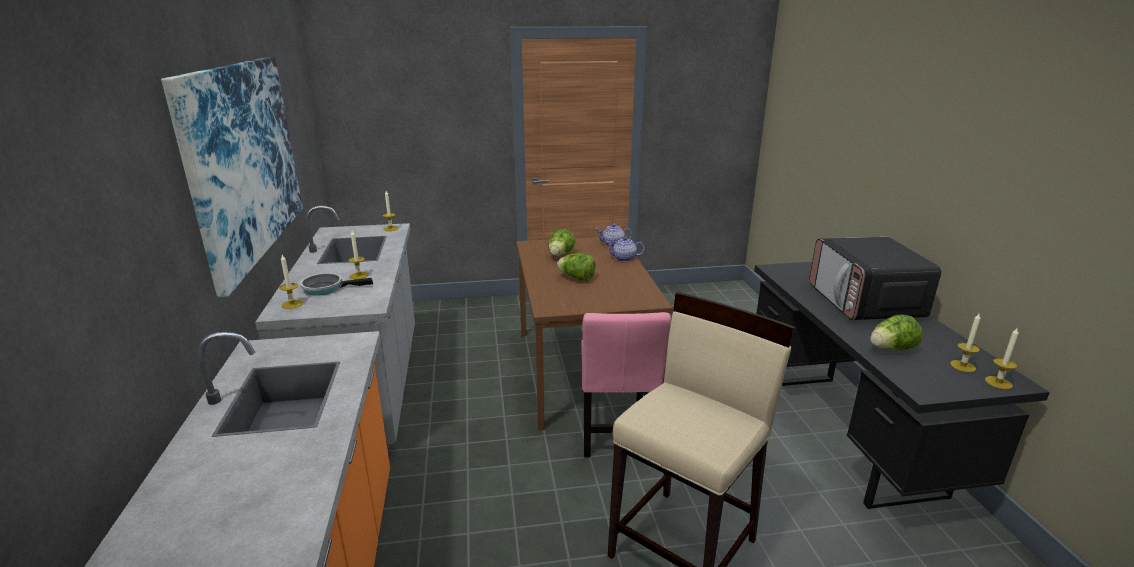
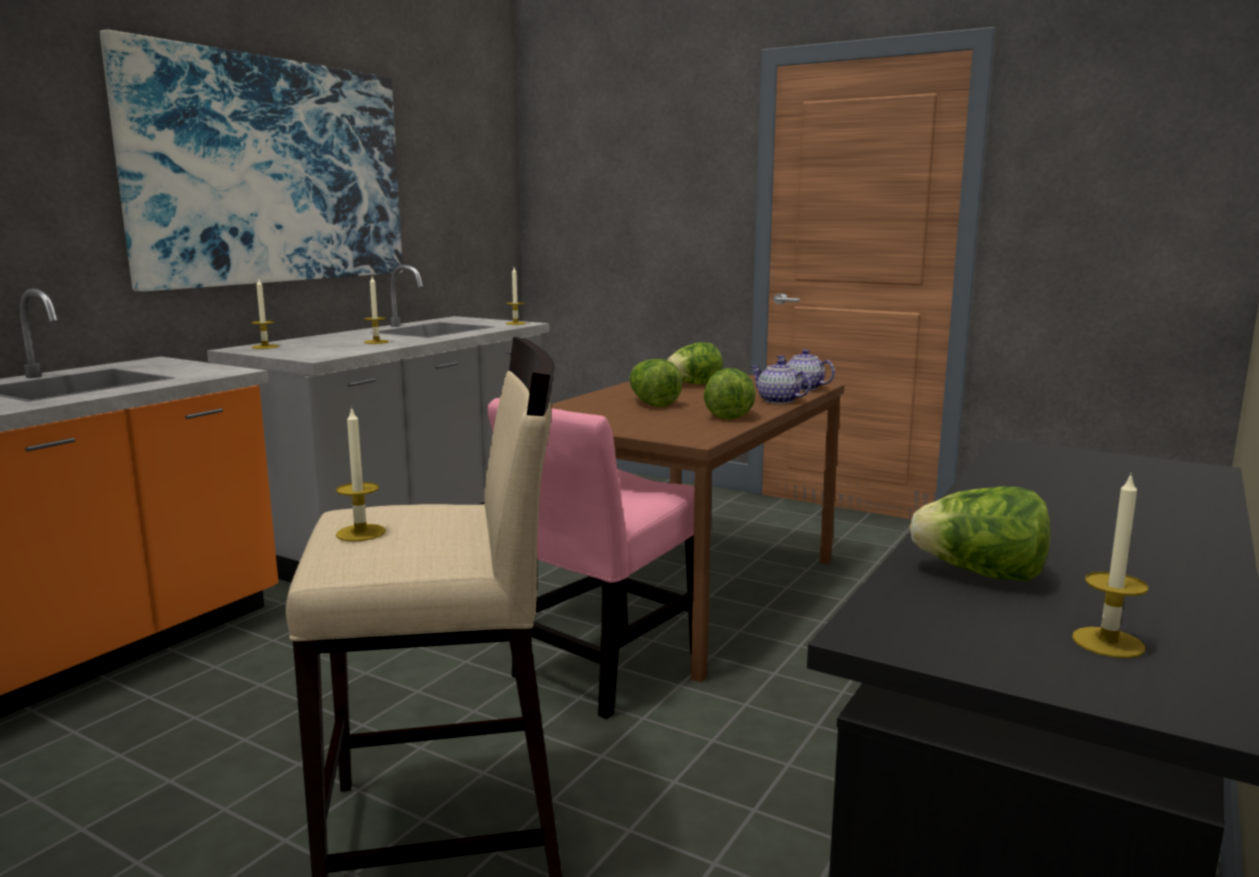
camera: 40 degrees right, 10 degrees down
(326, 288) = (323, 344): frying pan -> none
(628, 277) = (728, 415): none -> lettuce
(864, 303) = (1112, 517): microwave -> none
(998, 382) = (1141, 692): candle -> candle (360, 533)

